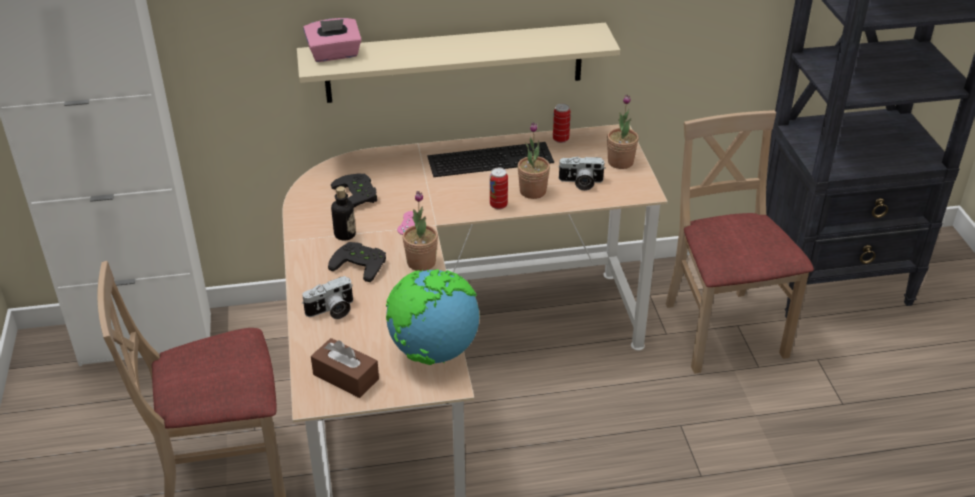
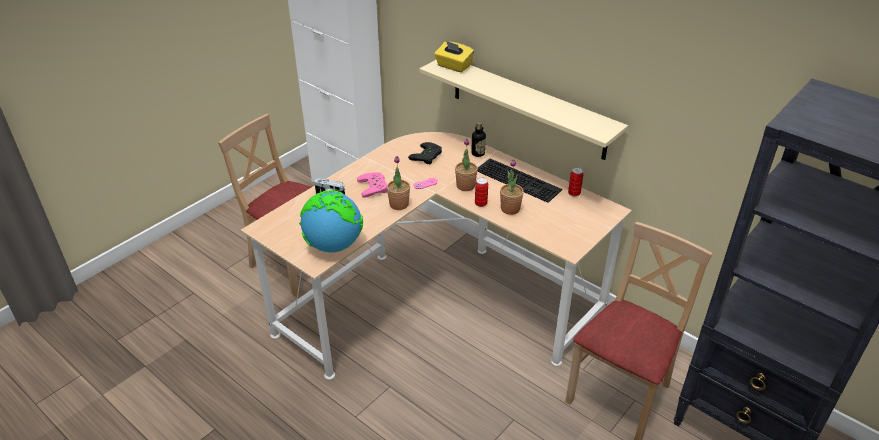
camera: 50 degrees right, 0 degrees up
(334, 54) = (453, 66): pink tissue box -> yellow tissue box
(345, 234) = (391, 170): bottle -> bottle (478, 153)
(346, 377) = (285, 228): brown tissue box -> none
(361, 263) = (375, 187): black game controller -> pink game controller
(580, 183) = (543, 221): camera -> none
(620, 162) = (586, 226): potted plant -> potted plant (465, 186)

